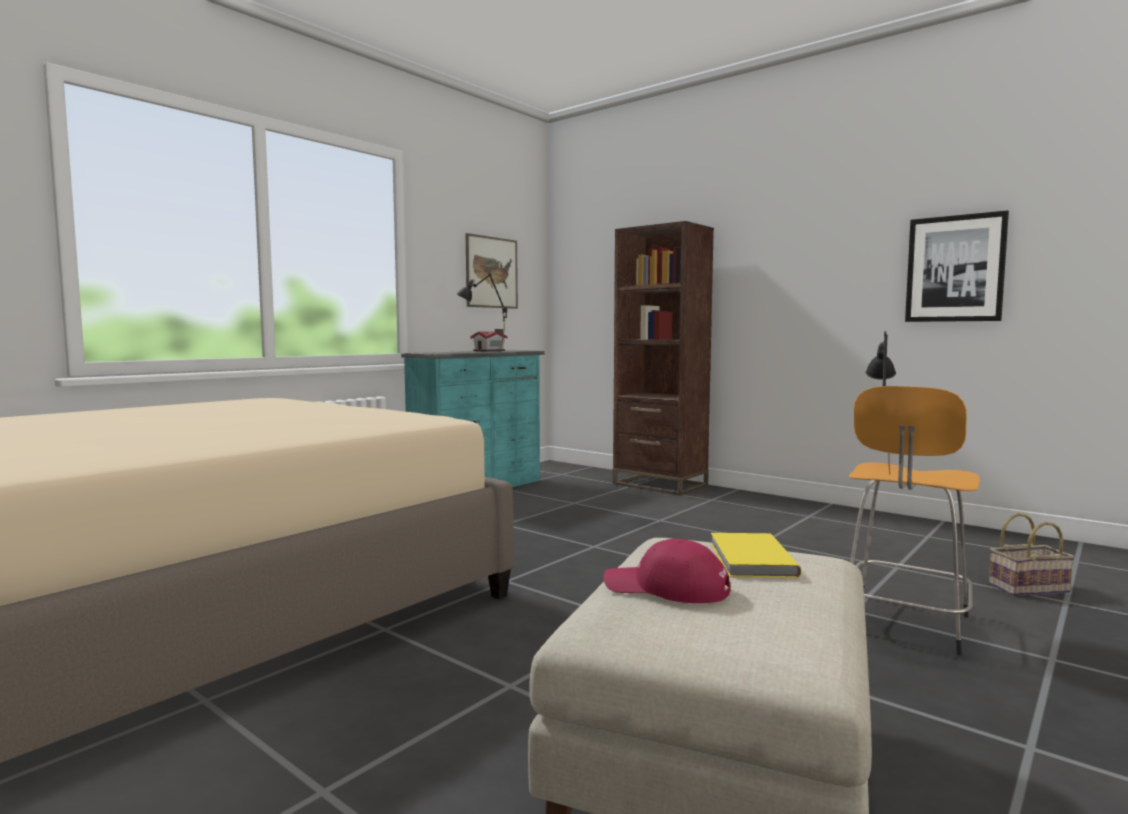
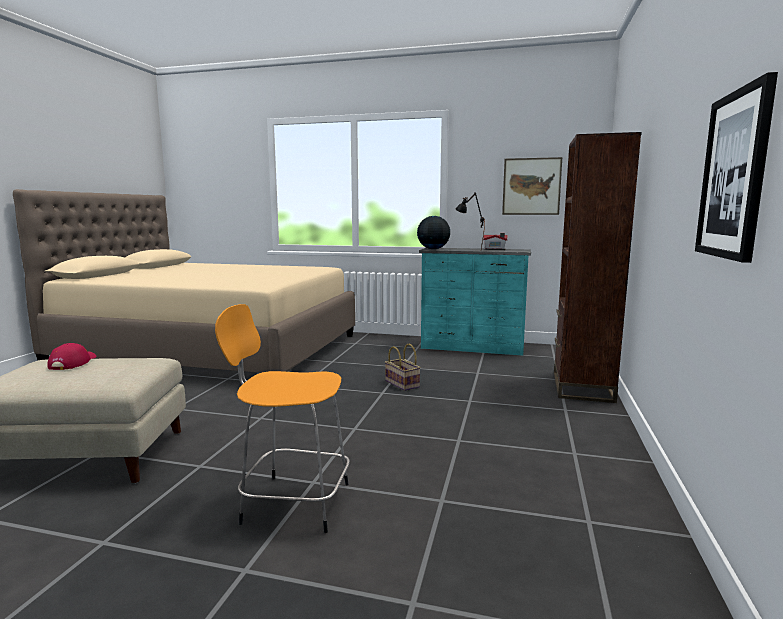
camera: 65 degrees right, 5 degrees up
(438, 353) = (433, 249): none -> globe
(749, 559) = (111, 370): yellow book -> none
(876, 468) = (307, 375): black table lamp -> none
(1029, 587) = (443, 580): basket -> basket (403, 384)

